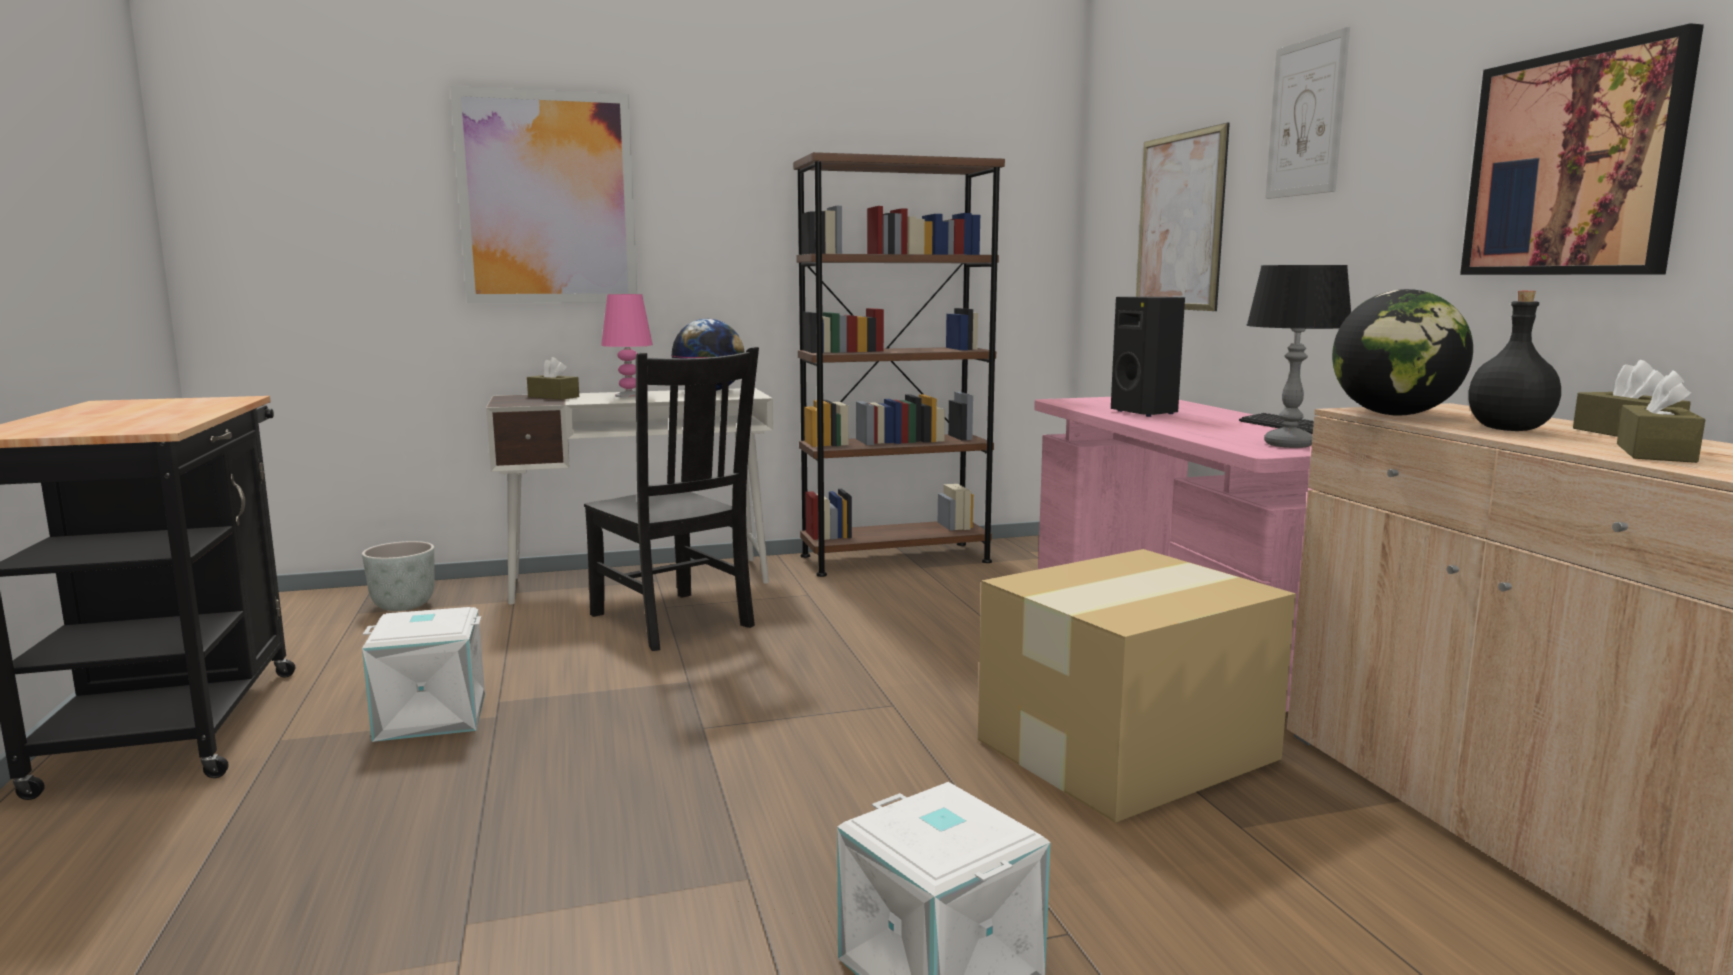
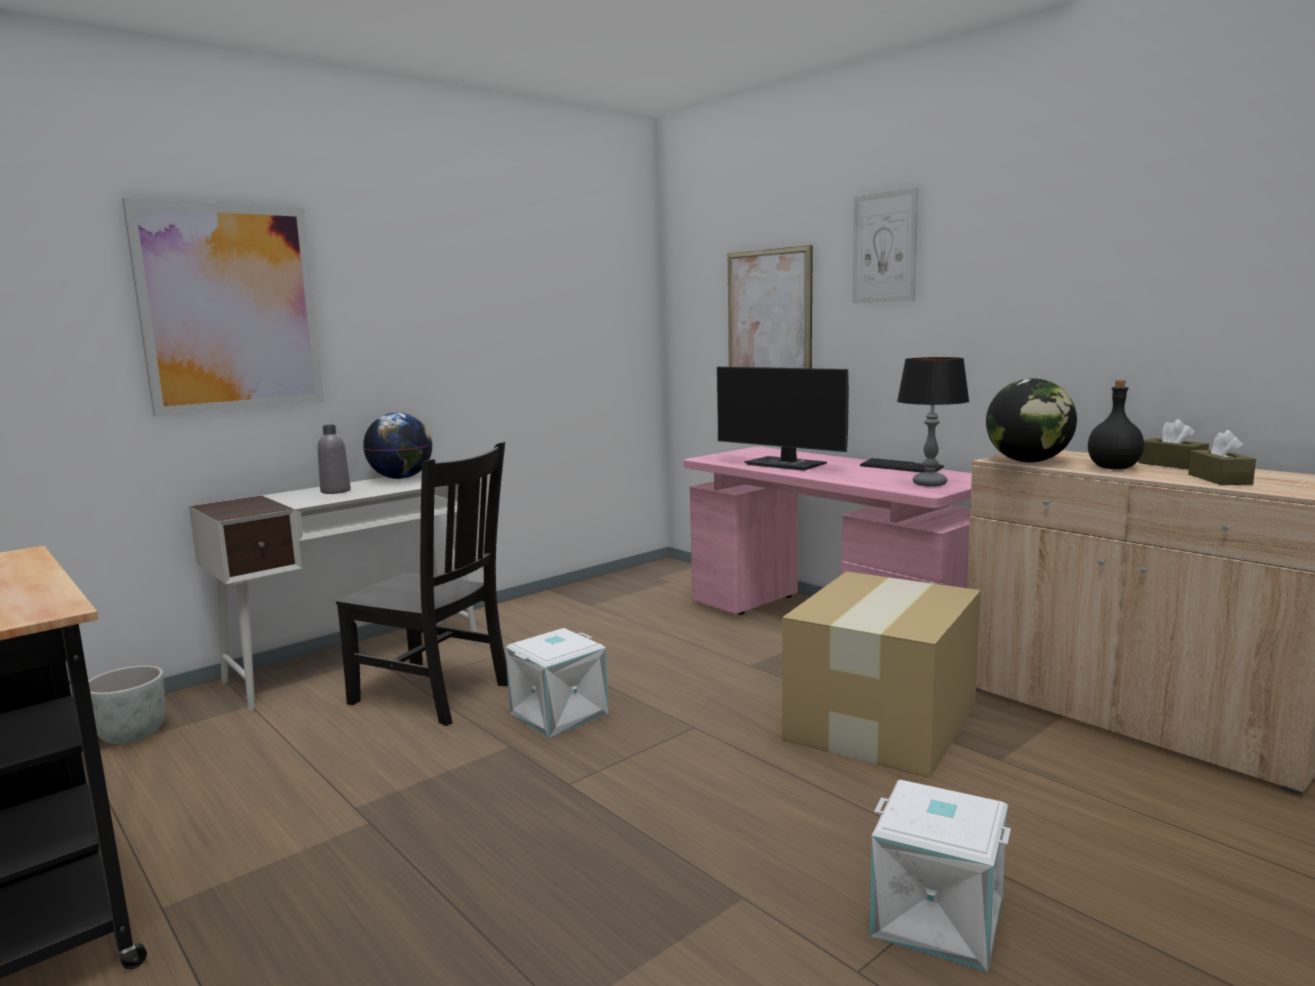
camera: 25 degrees left, 0 degrees up
(430, 717) = (303, 841): white storage box -> white storage box (559, 715)
(553, 397) = (261, 501): brown tissue box -> none
(629, 395) = (335, 491): pink table lamp -> grey bottle
(895, 559) = (561, 601): brown bookcase -> none
(1146, 413) = (787, 464): black speaker -> monitor
(1573, 164) = (1103, 294): picture -> none

